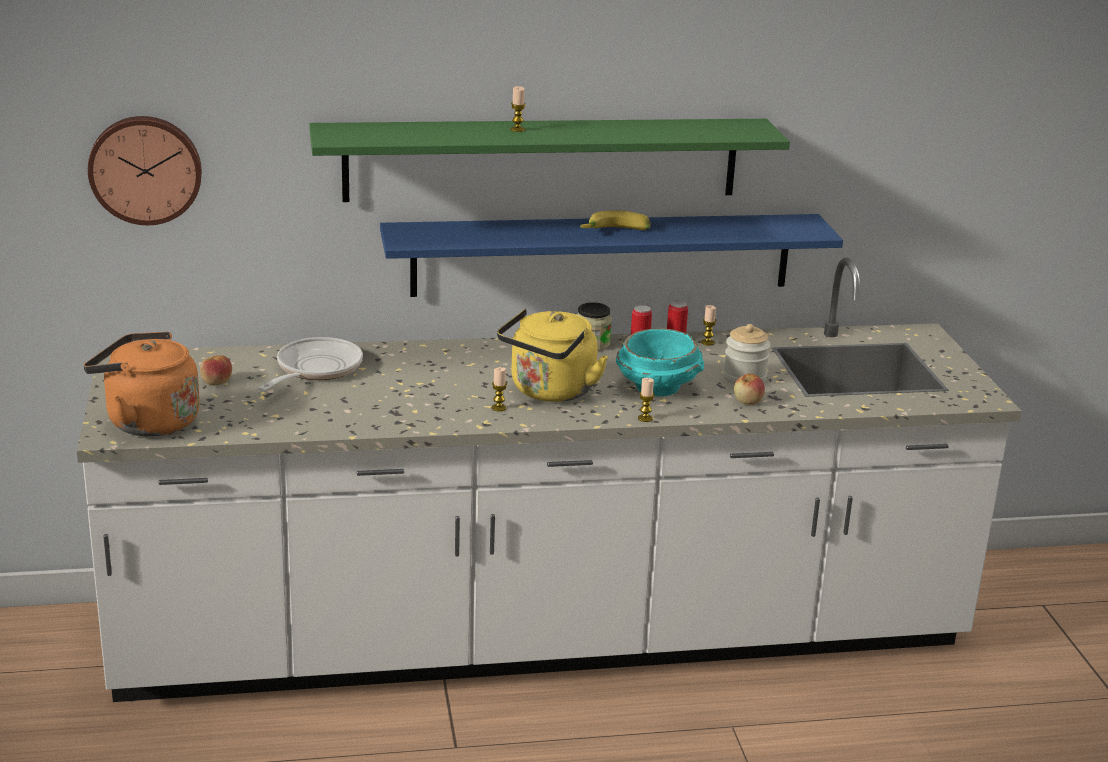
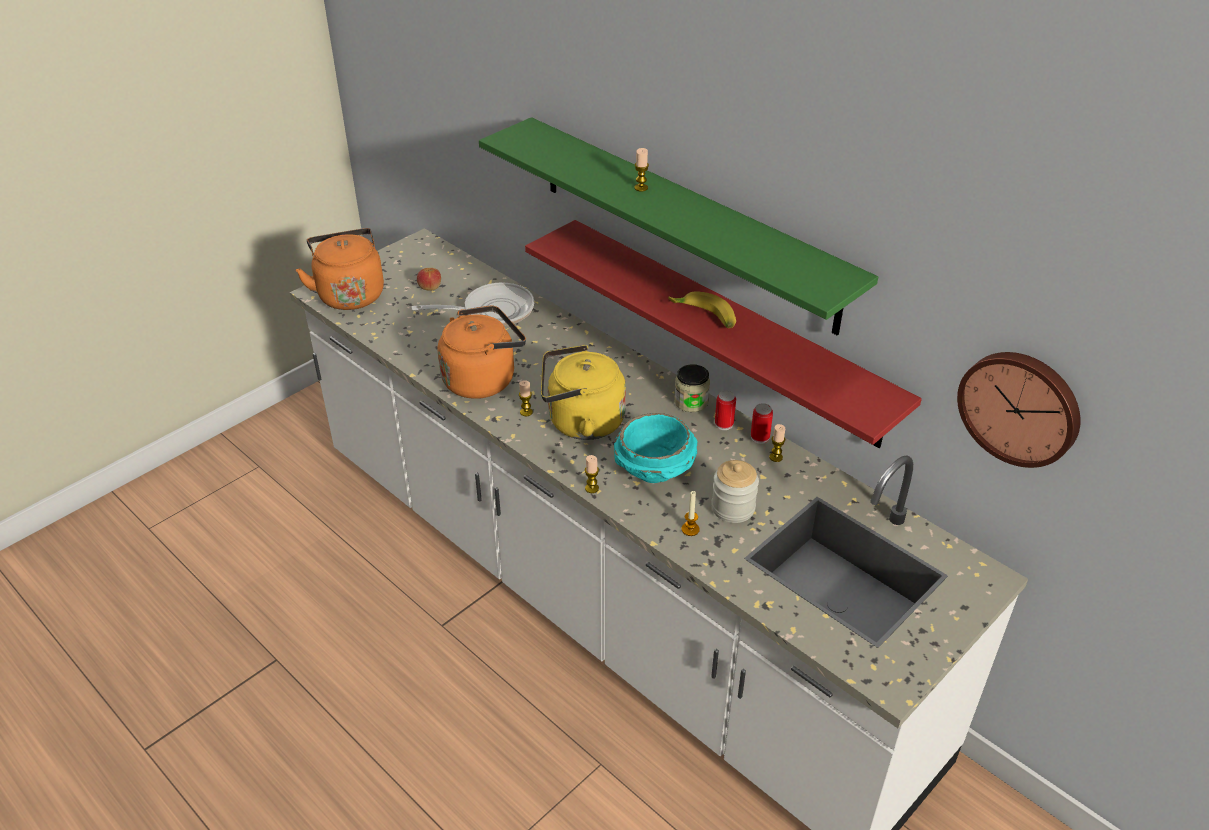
camera: 55 degrees right, 15 degrees up
(145, 169) = (445, 110): wall clock -> wall clock (1020, 406)
(416, 409) = (483, 379): none -> orange kettle
(602, 254) = (727, 330): blue shelf -> red shelf
(748, 401) = (690, 529): apple -> candle

